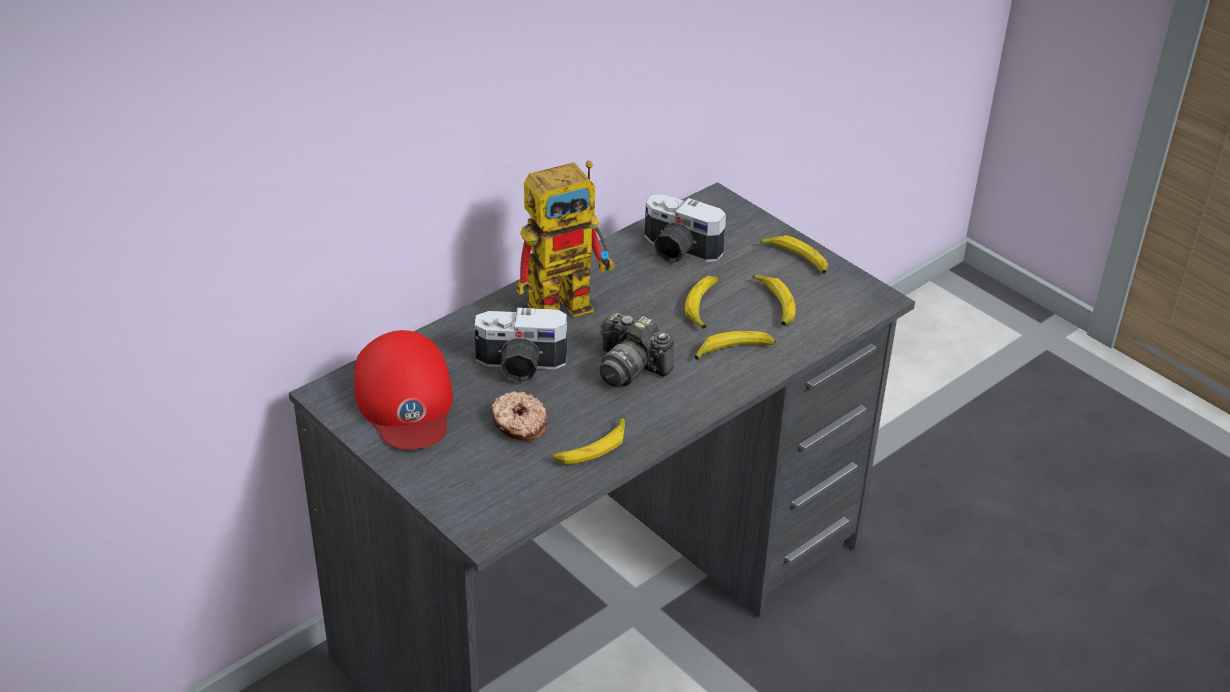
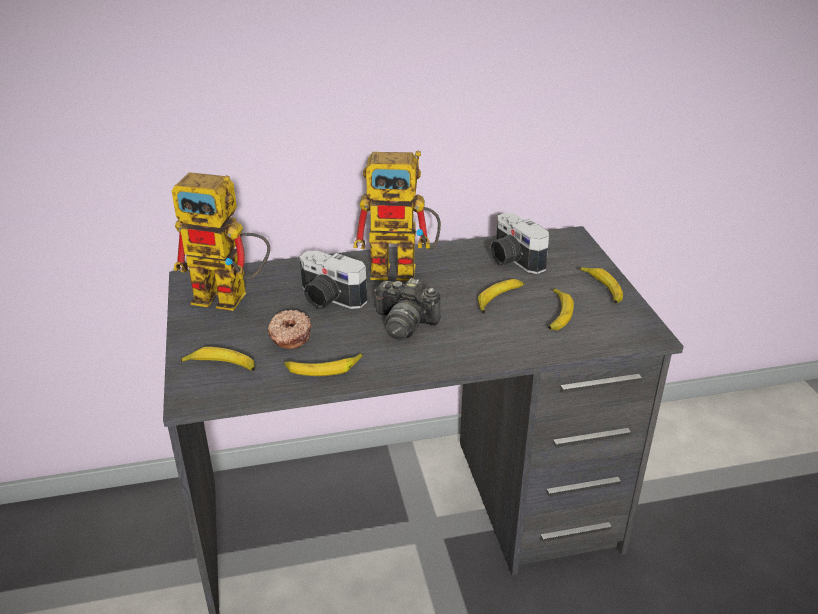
camera: 30 degrees right, 5 degrees down
(405, 400) = (232, 297): red cap -> toy robot
(630, 367) = (405, 323): camera -> camera turned 45 degrees counterclockwise
(734, 351) = (495, 336): banana -> banana (221, 366)

